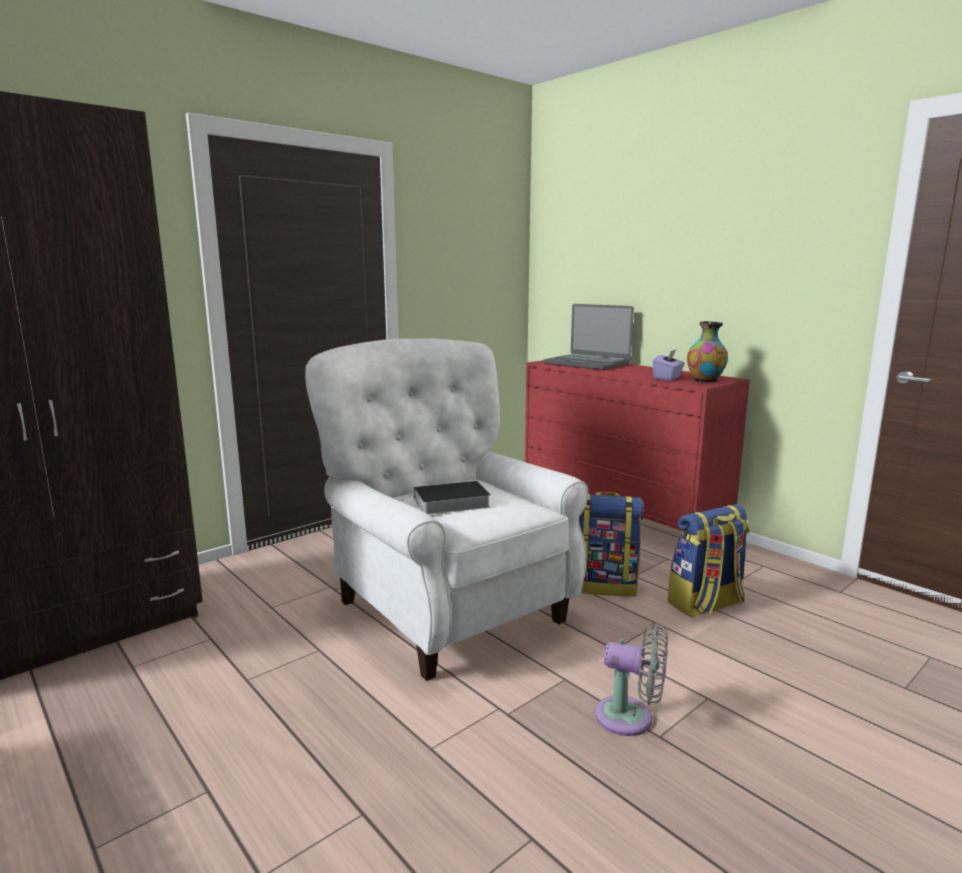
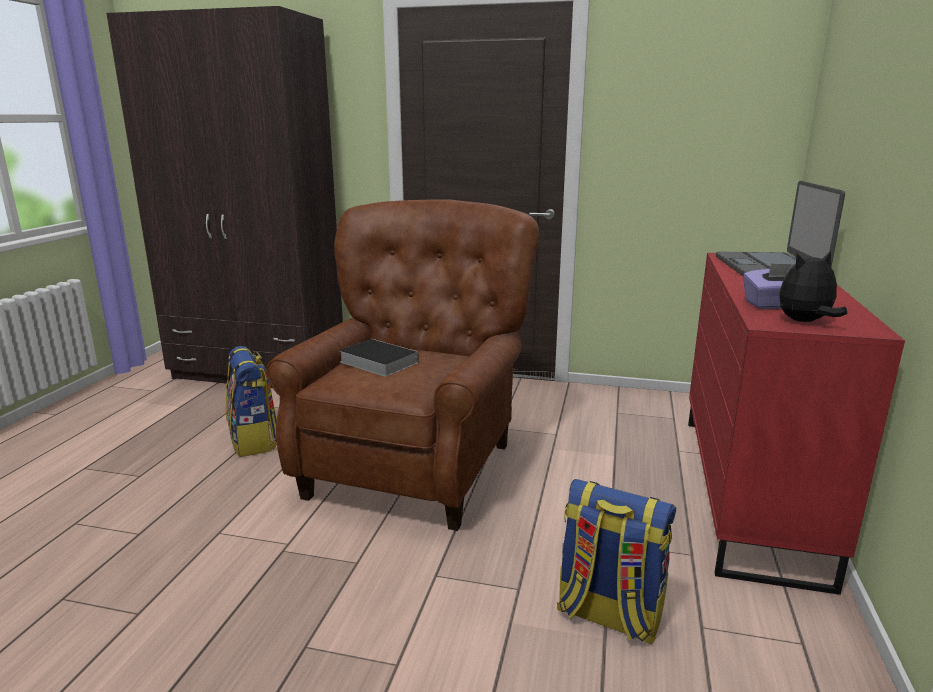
camera: 55 degrees right, 5 degrees up
(444, 606) = (416, 465): white armchair -> brown armchair
(604, 585) = (560, 530): backpack -> backpack (255, 441)
(630, 718) = (322, 619): grey fan -> none
(705, 381) = (805, 322): vase -> plush toy

